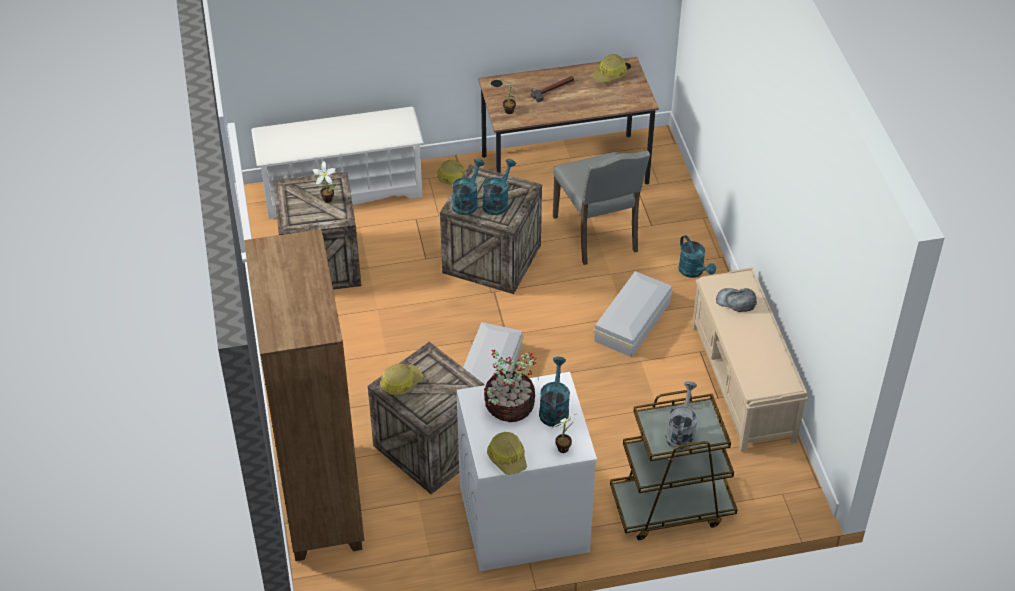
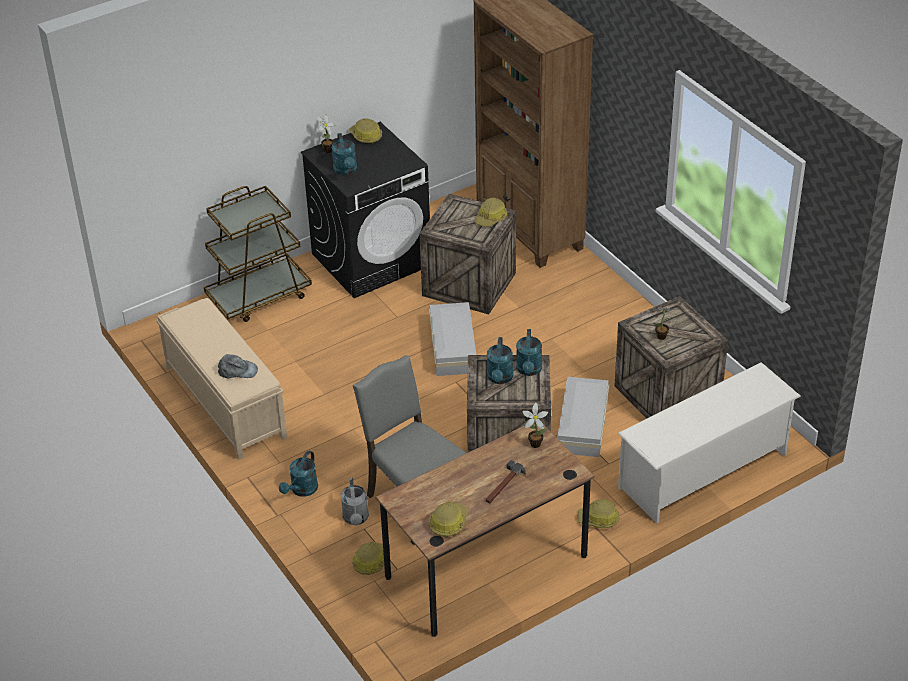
camera: 160 degrees right, 5 degrees down
(508, 407) = (381, 163): potted plant -> none
(522, 519) = (372, 259): white washing machine -> black washing machine
(634, 321) = (343, 426): white storage box -> white storage box (581, 425)
(656, 198) = (370, 561): none -> hard hat
(681, 432) = (248, 212): grey watering can -> grey watering can (356, 519)
(694, 272) = (302, 490): turquoise watering can -> turquoise watering can turned 105 degrees counterclockwise

